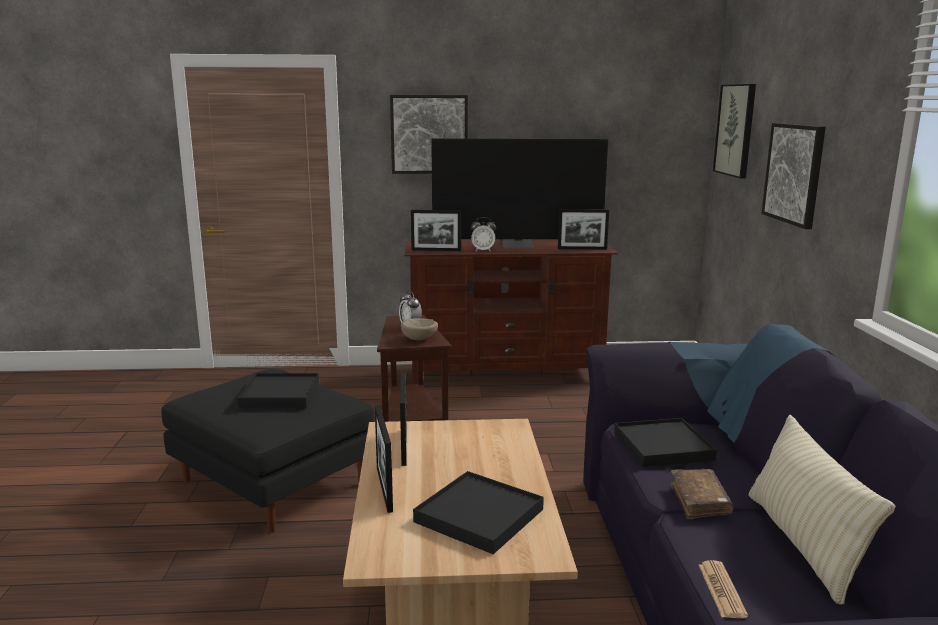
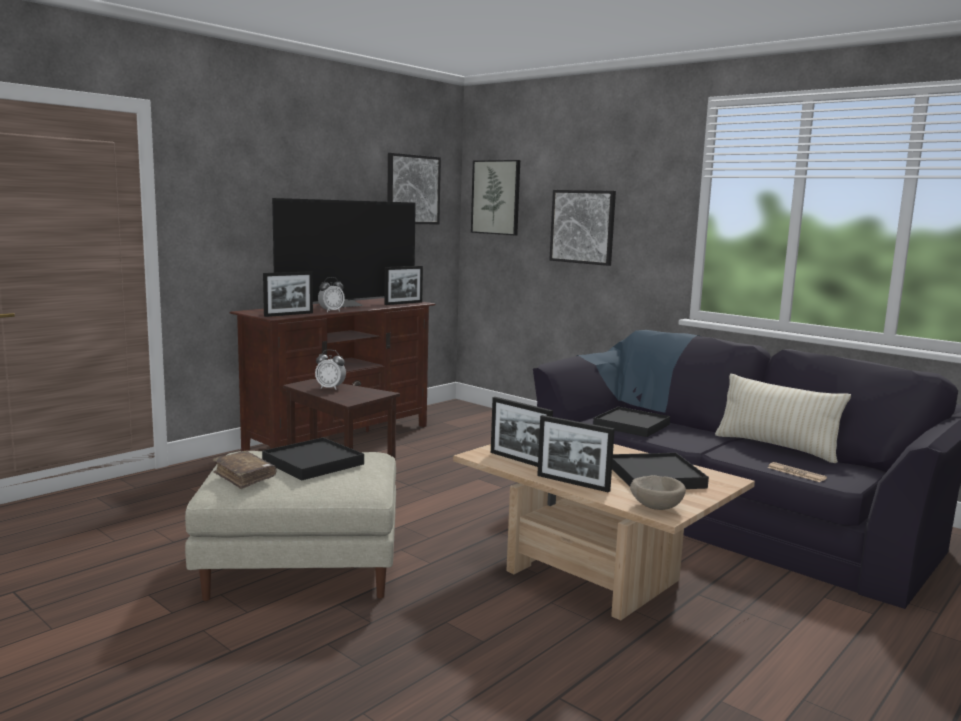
camera: 45 degrees left, 5 degrees down
(271, 481) = (299, 568): black ottoman -> beige ottoman
(420, 339) = (363, 393): beige bowl -> beige bowl (656, 507)
(429, 134) = (248, 195): picture -> picture (412, 189)
(699, 501) = (706, 443): brown book -> brown book (244, 477)

